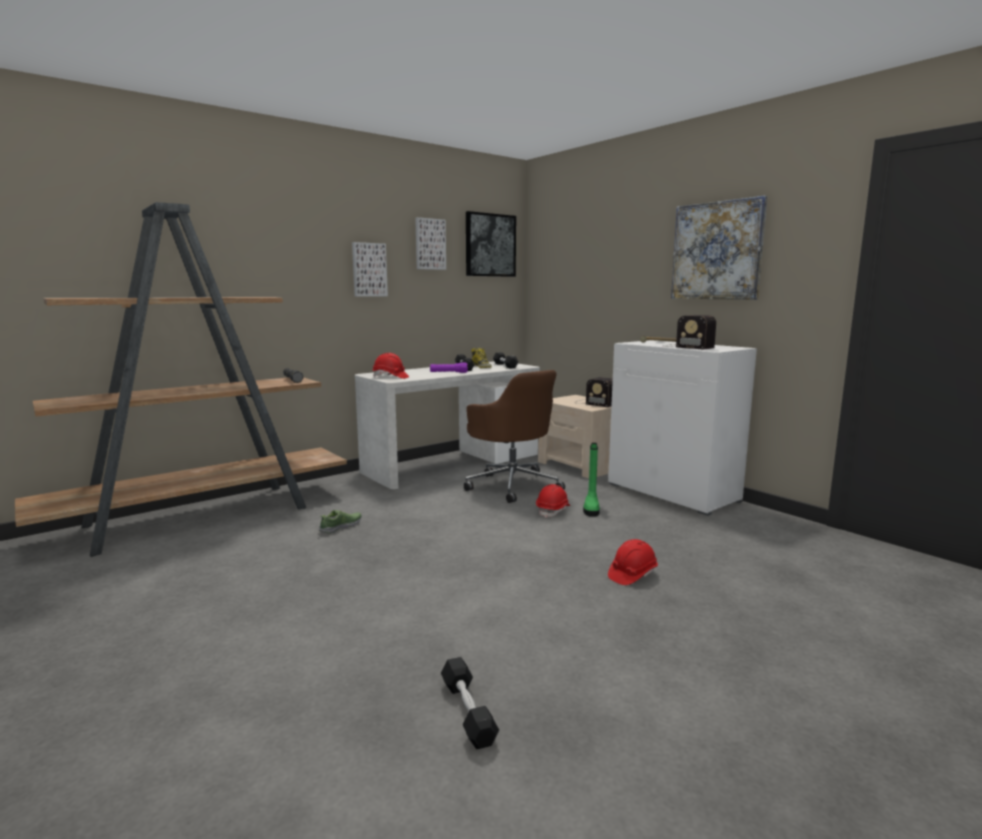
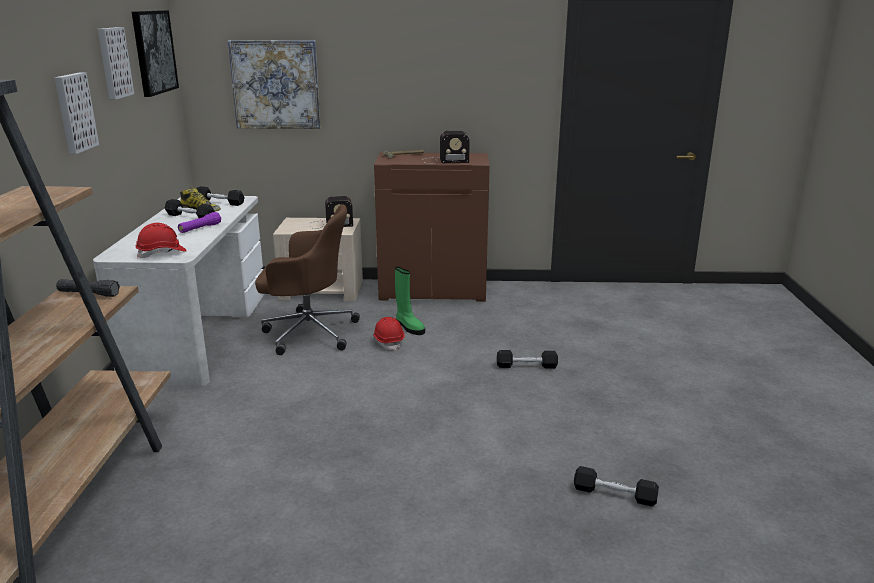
camera: 50 degrees left, 10 degrees up
(341, 527) = (251, 443): shoe -> none
(632, 575) = (526, 366): red hard hat -> black dumbbell
(673, 492) = (433, 290): white cabinet -> brown cabinet
(717, 251) = (442, 67): picture -> picture (275, 85)

